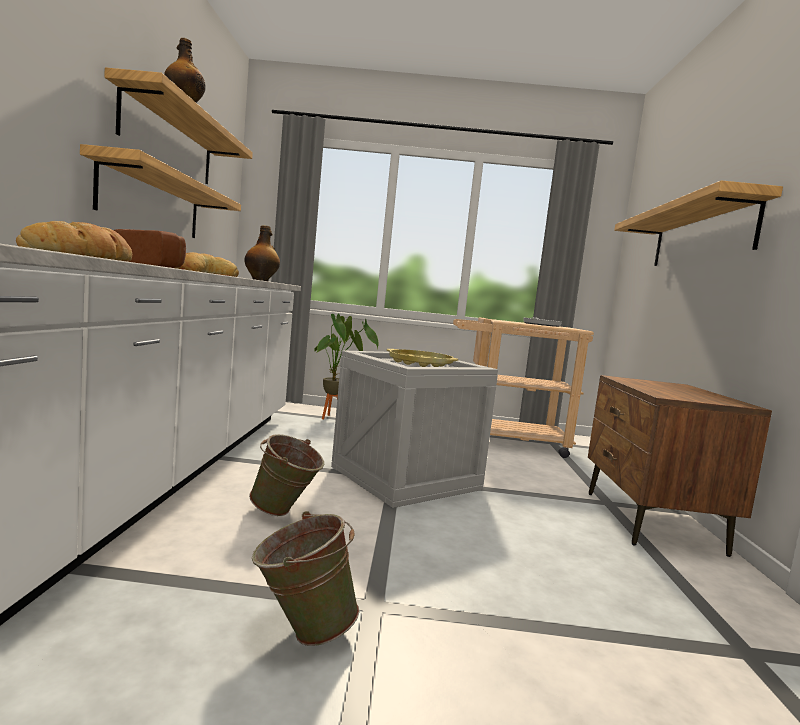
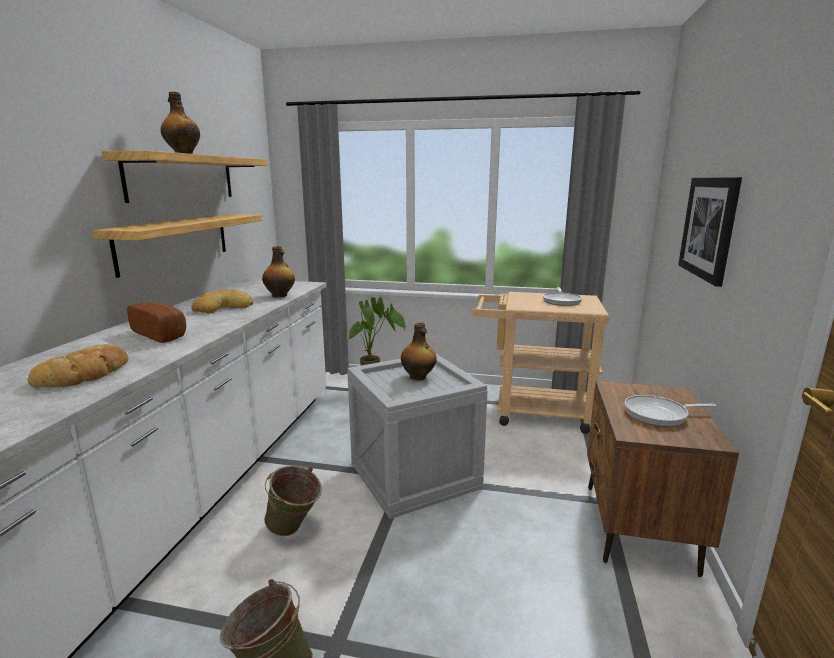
camera: 10 degrees right, 10 degrees up
(420, 363) = (418, 377): yellow tray -> bottle
(679, 391) = (659, 414): none -> frying pan
(701, 235) = (709, 227): shelf -> picture

